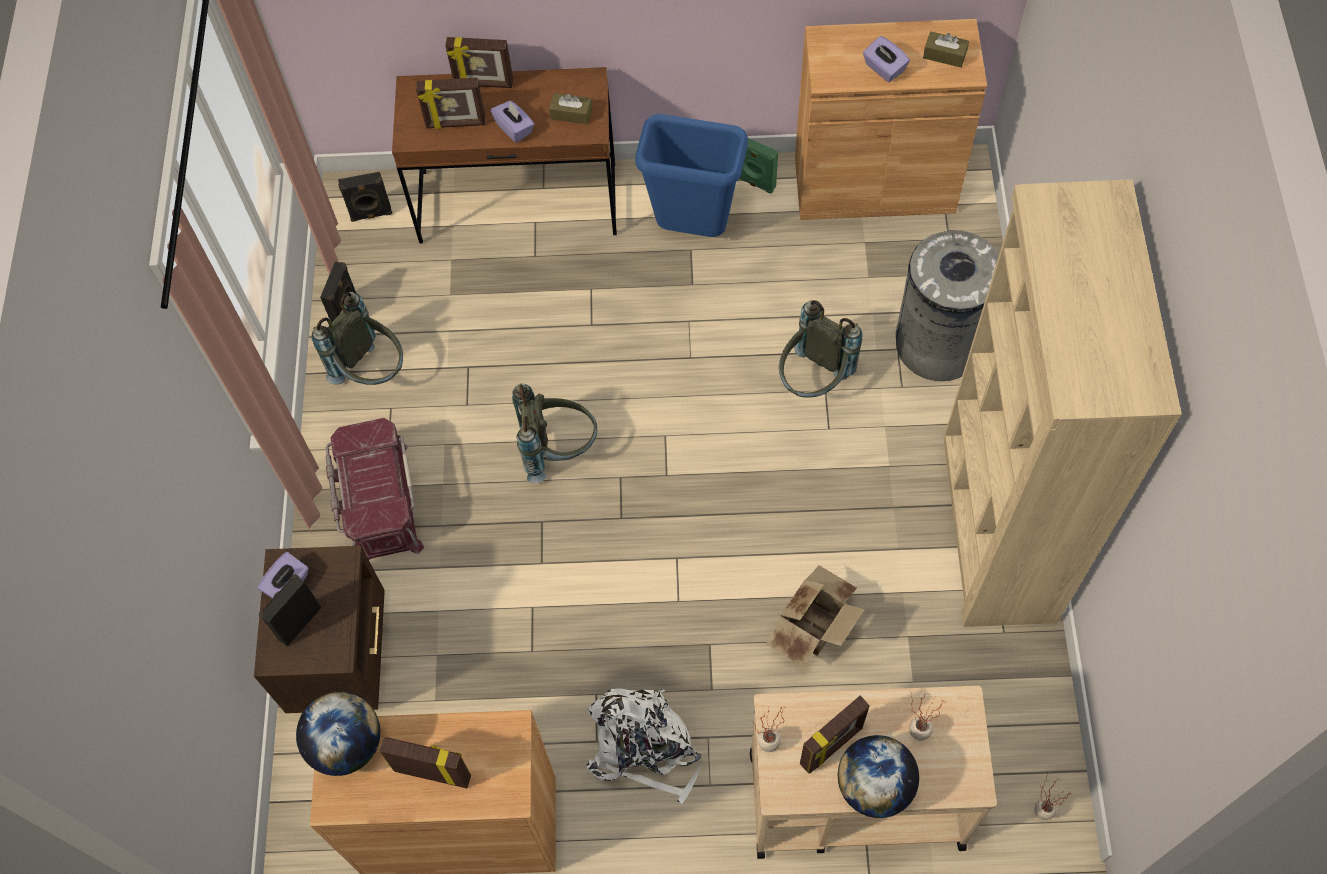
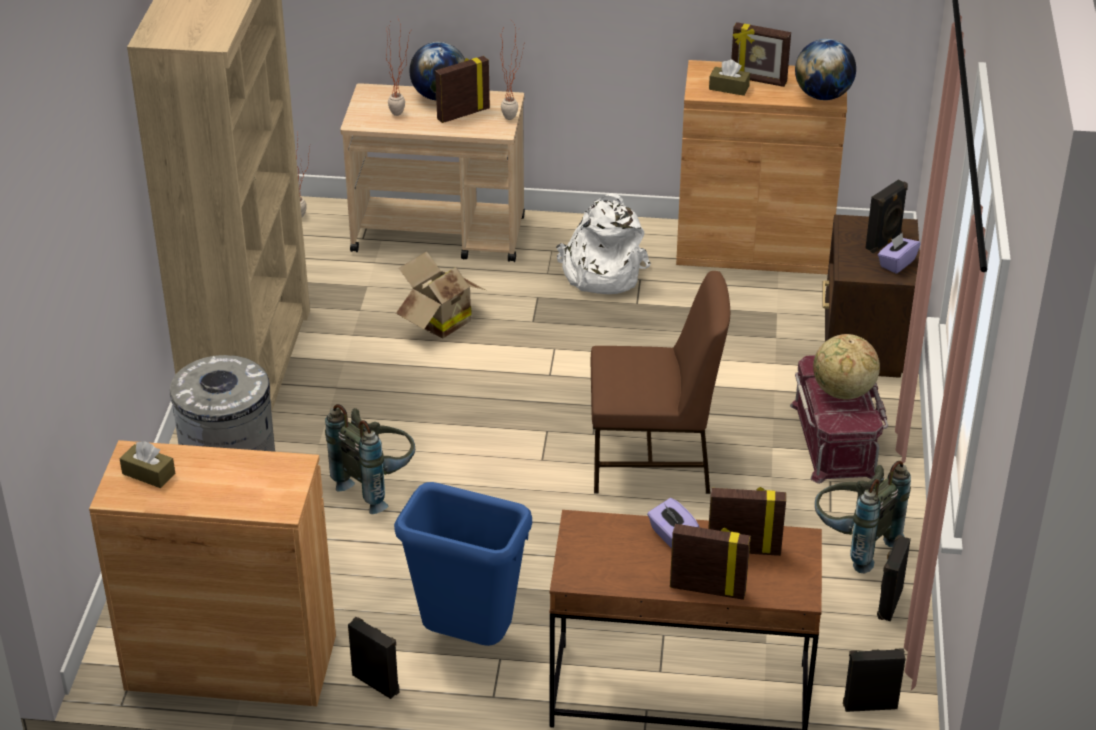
camera: 175 degrees left, 25 degrees down
(366, 478) = (843, 392): none -> globe
(558, 450) = (653, 460): grey backpack -> brown chair
(571, 114) = (601, 543): brown tissue box -> brown tissue box (729, 88)
(755, 183) = (377, 682): green speaker -> black speaker
(884, 68) = (225, 468): purple tissue box -> none

